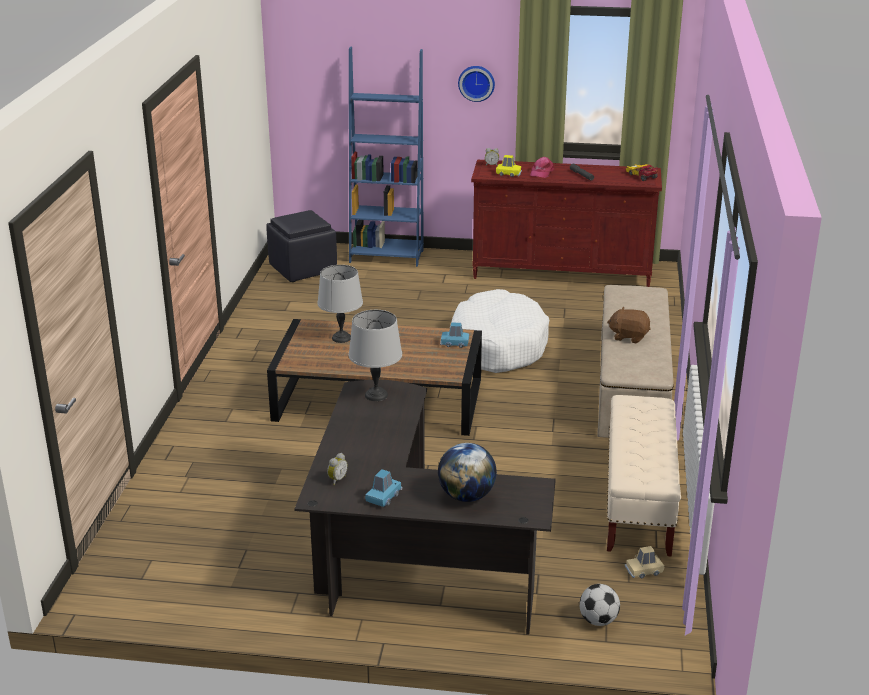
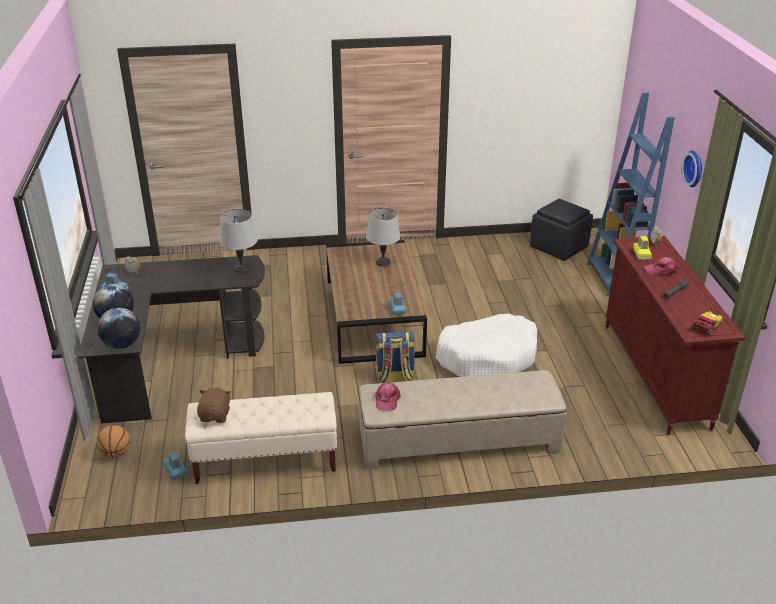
camera: 75 degrees right, 5 degrees up
(513, 404) = (394, 378): none -> backpack
(533, 492) = (122, 344): none -> globe
(598, 621) = (115, 453): football -> basketball
(629, 336) = (442, 391): brown plush toy -> brown plush toy (215, 415)
(636, 366) = (387, 399): none -> pink cap
(644, 571) = (176, 471): beige toy car -> blue toy car

